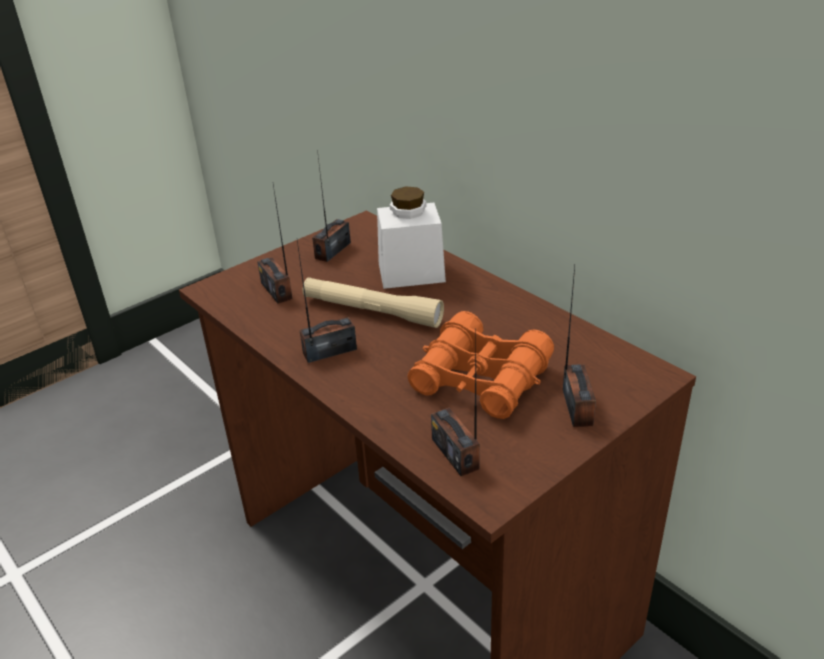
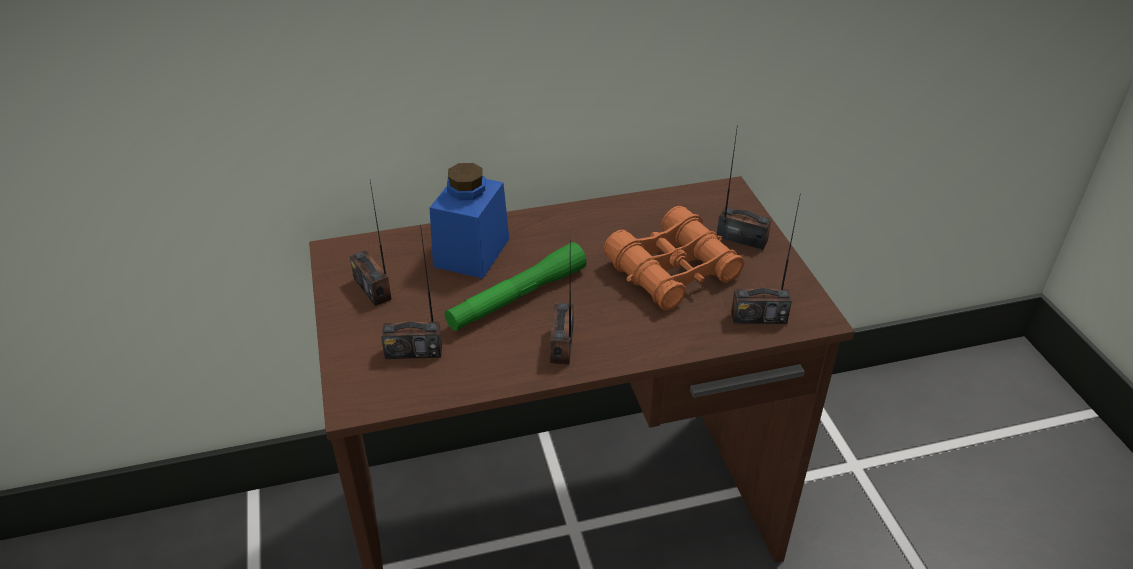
camera: 65 degrees left, 5 degrees up
(372, 311) = (517, 297): beige flashlight -> green flashlight
(411, 272) = (471, 252): white jar -> blue jar

